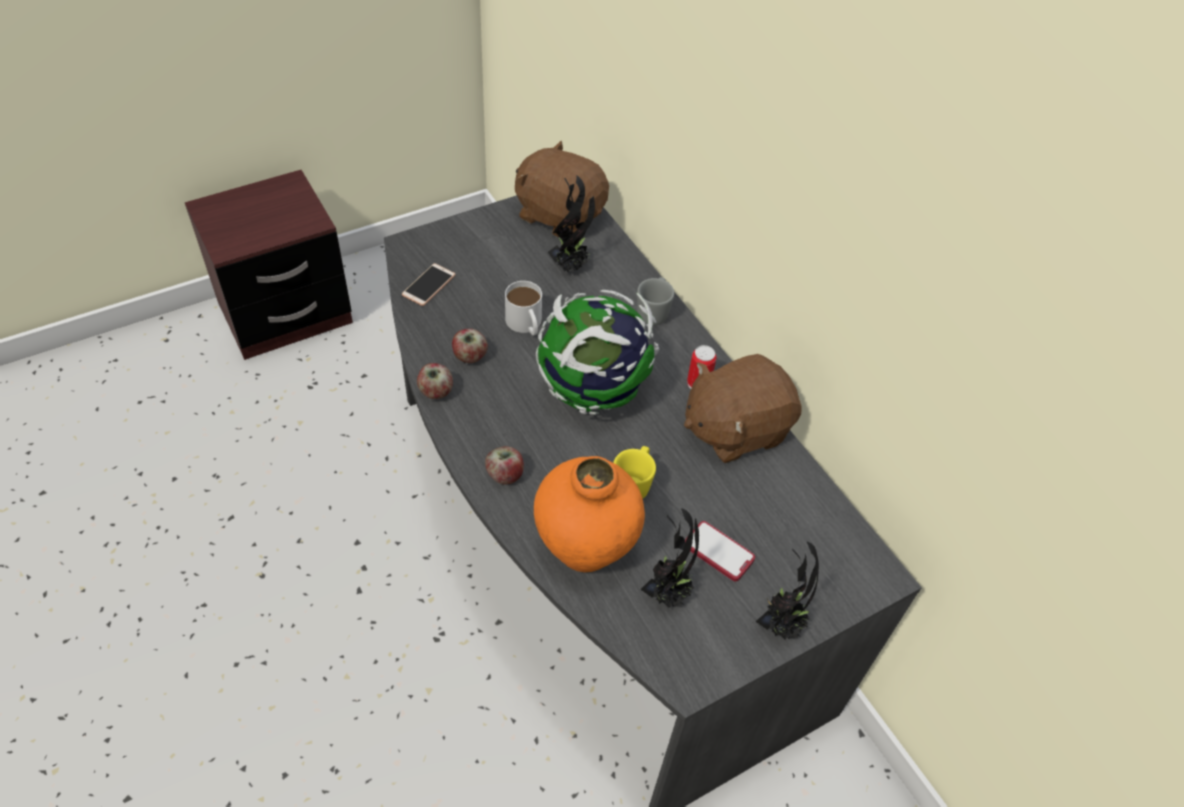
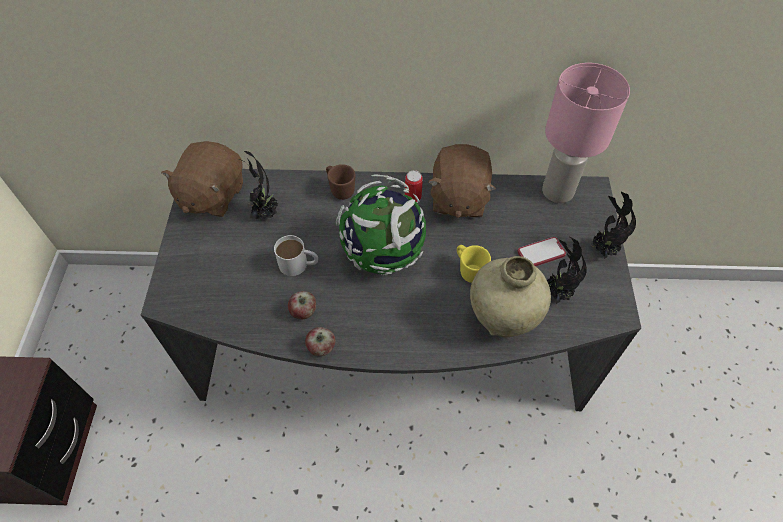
camera: 55 degrees left, 5 degrees up
(429, 285) = (216, 306): phone -> none
(505, 475) = (420, 338): apple -> none
(559, 214) = (212, 195): brown plush toy -> brown plush toy turned 45 degrees counterclockwise
(585, 548) = (502, 320): orange vase -> beige vase
(653, 312) = (340, 189): grey mug -> brown mug
(838, 533) = (557, 191): none -> pink table lamp

